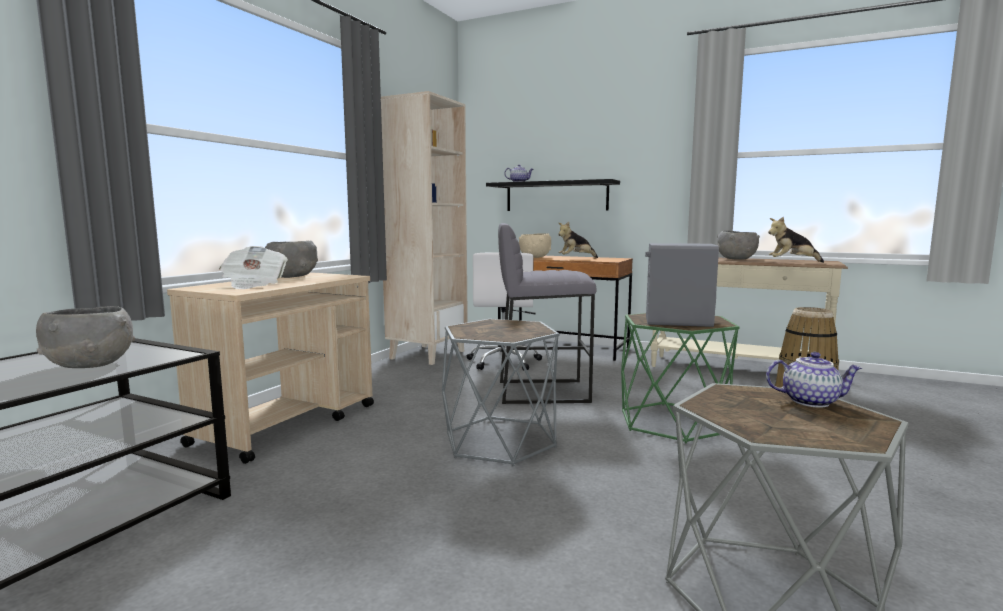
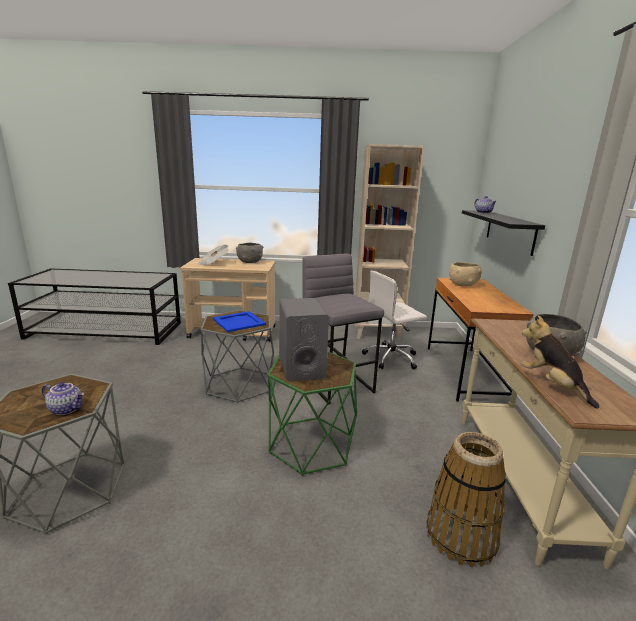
camera: 65 degrees right, 10 degrees up
(90, 365) = (130, 281): grey bowl -> none
(504, 328) = (239, 322): none -> blue tray
(576, 258) = (477, 296): plush toy -> none
(810, 401) = (67, 409): teapot -> teapot turned 60 degrees counterclockwise

